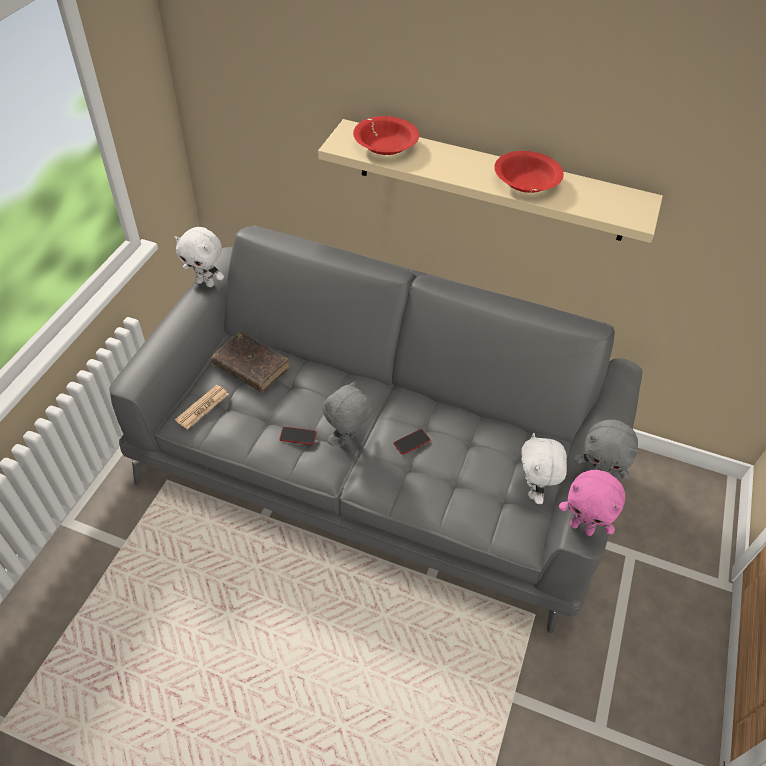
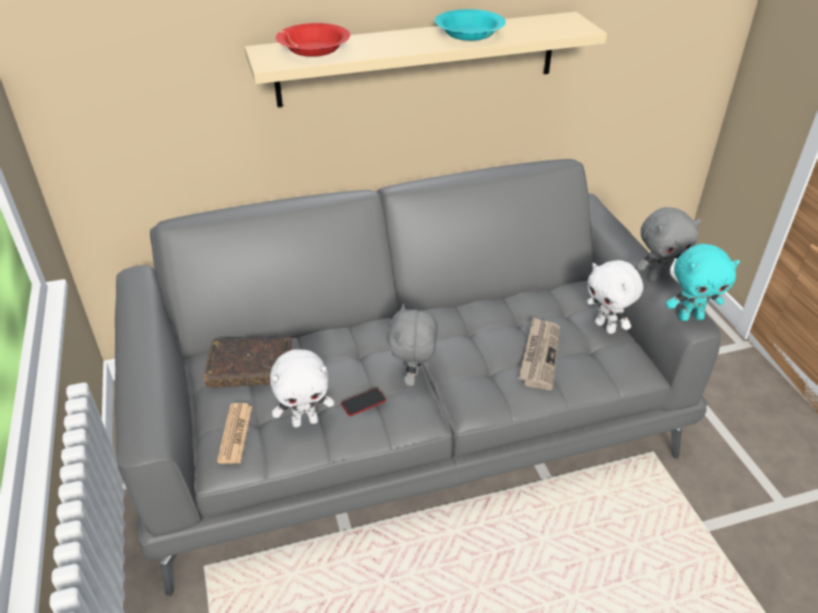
camera: 35 degrees left, 10 degrees down
(206, 283) = (136, 308): white plush toy -> white plush toy (305, 421)
(411, 442) = (472, 347): phone -> none
(455, 479) = (539, 355): none -> newspaper
(526, 181) = (469, 34): red bowl -> turquoise bowl
(582, 527) = (690, 317): pink plush toy -> turquoise plush toy

